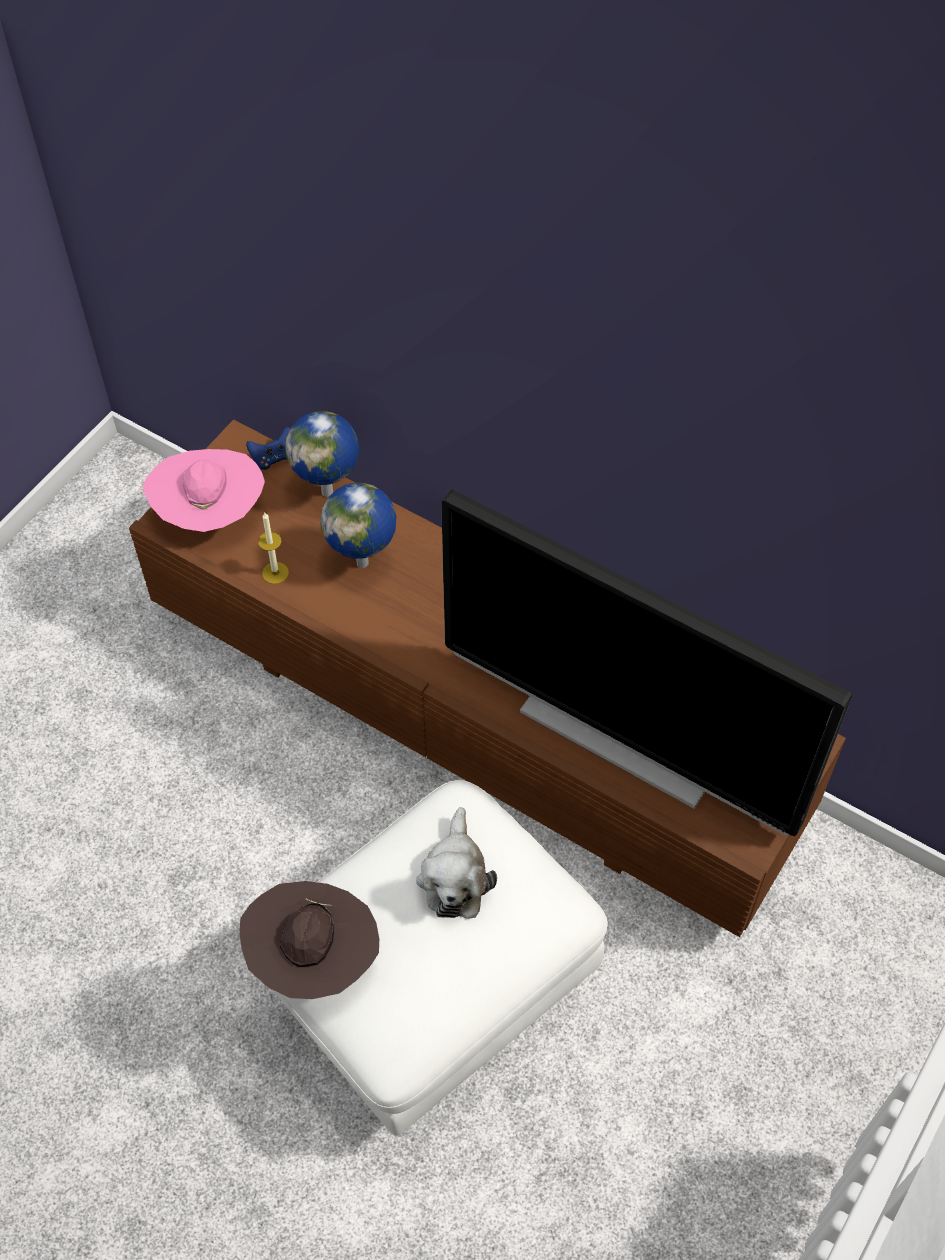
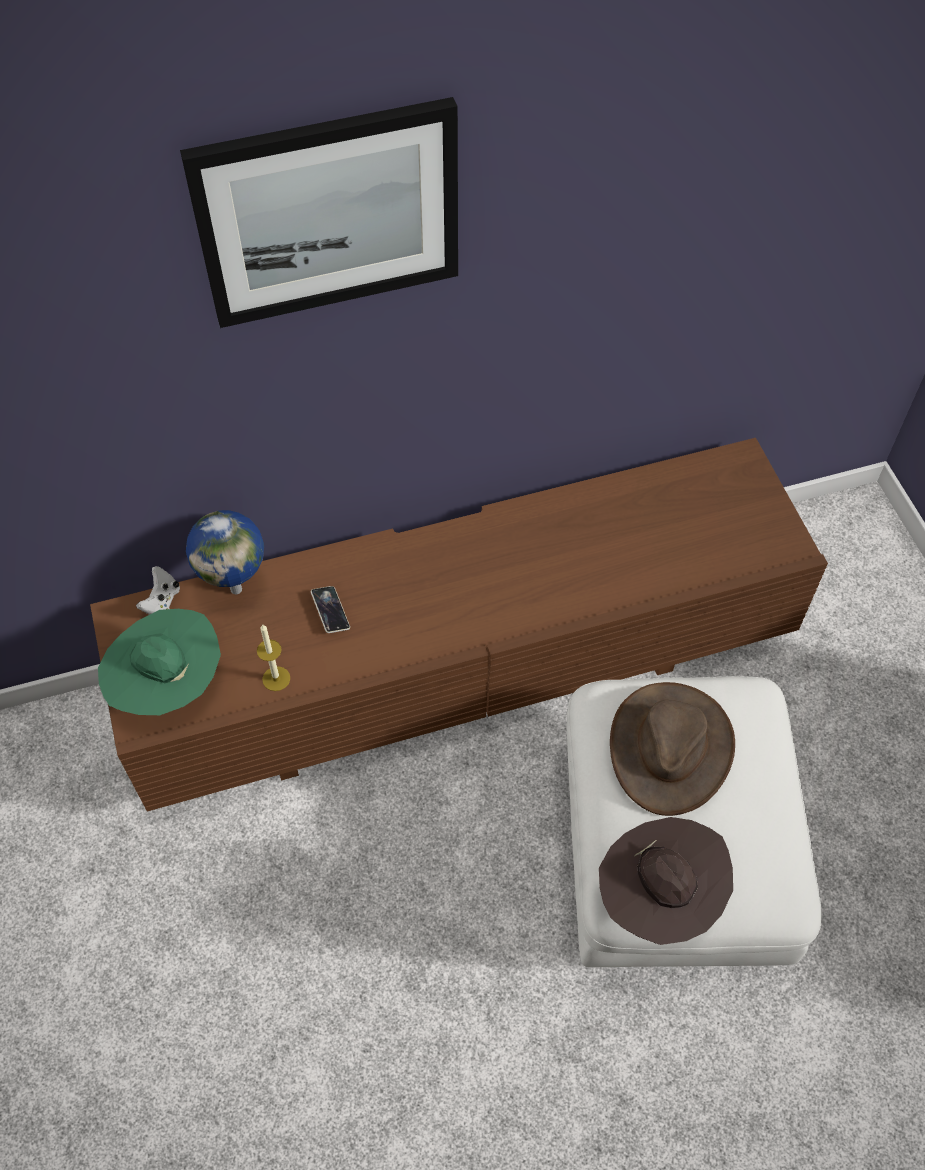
camera: 50 degrees left, 0 degrees up
(211, 514) = (168, 685): pink hat -> green hat
(274, 458) = (162, 602): blue game controller -> white game controller
(364, 563) = (330, 611): globe -> phone
(455, 877) = (669, 747): plush toy -> brown hat
(459, 223) = (329, 213): none -> picture
(621, 736) = (641, 559): television -> none

